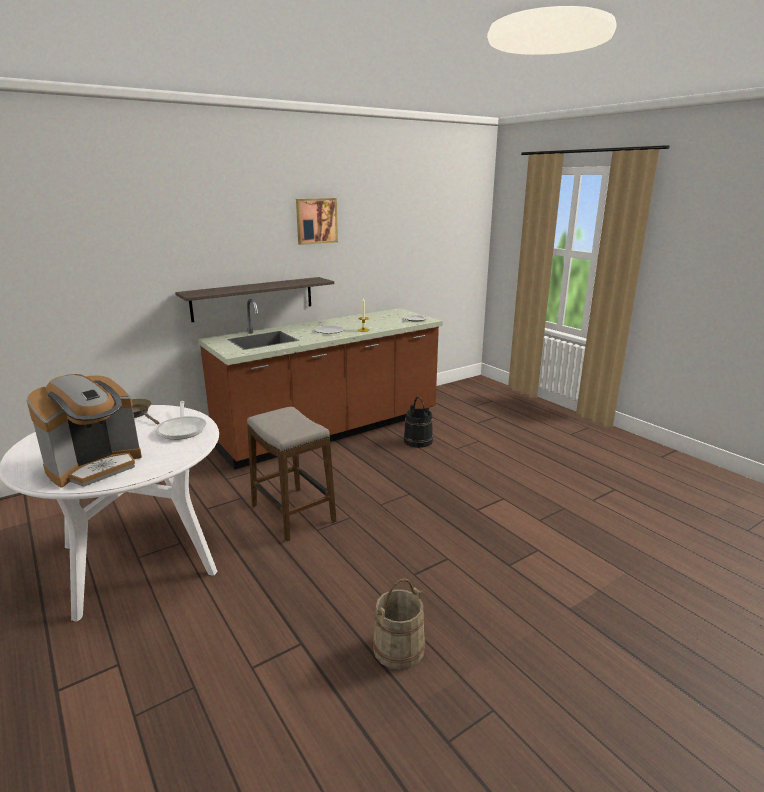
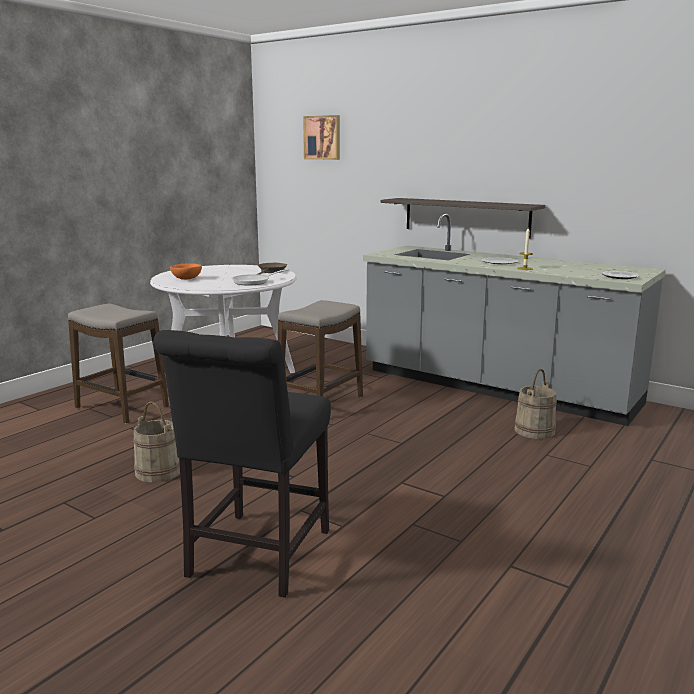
camera: 70 degrees right, 5 degrees down
(95, 466) = (187, 279): coffee machine -> orange bowl
(166, 674) = (122, 407): none -> stool
(316, 221) = (550, 136): picture -> picture (323, 137)
(331, 431) = (496, 387): brown counter -> grey counter
(418, 441) = (534, 430): black bucket -> beige bucket
(580, 601) = (255, 558): none -> black chair

